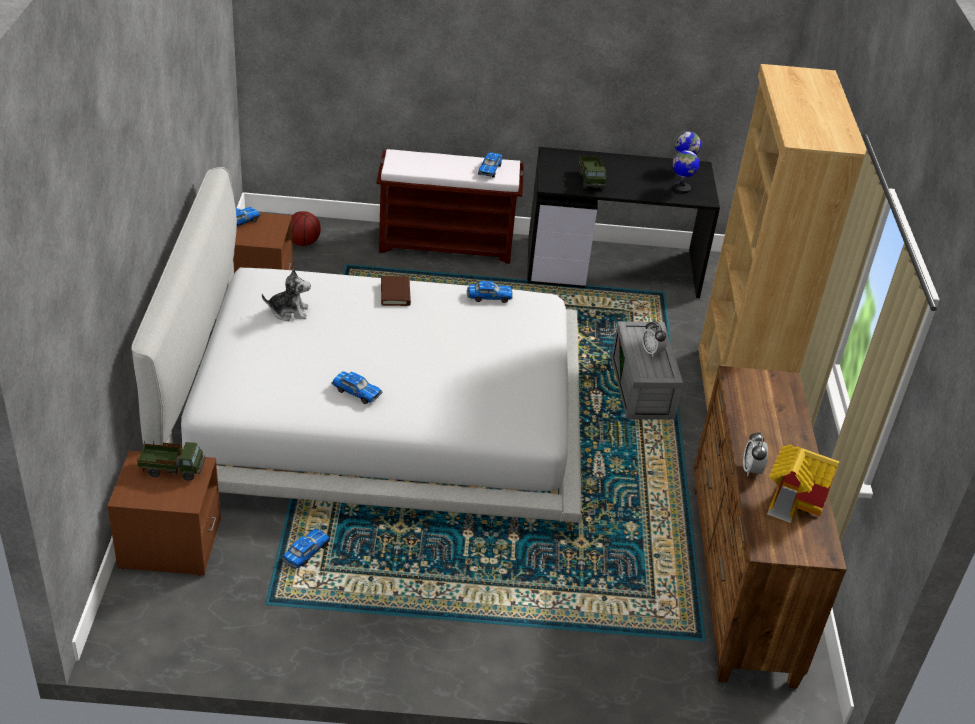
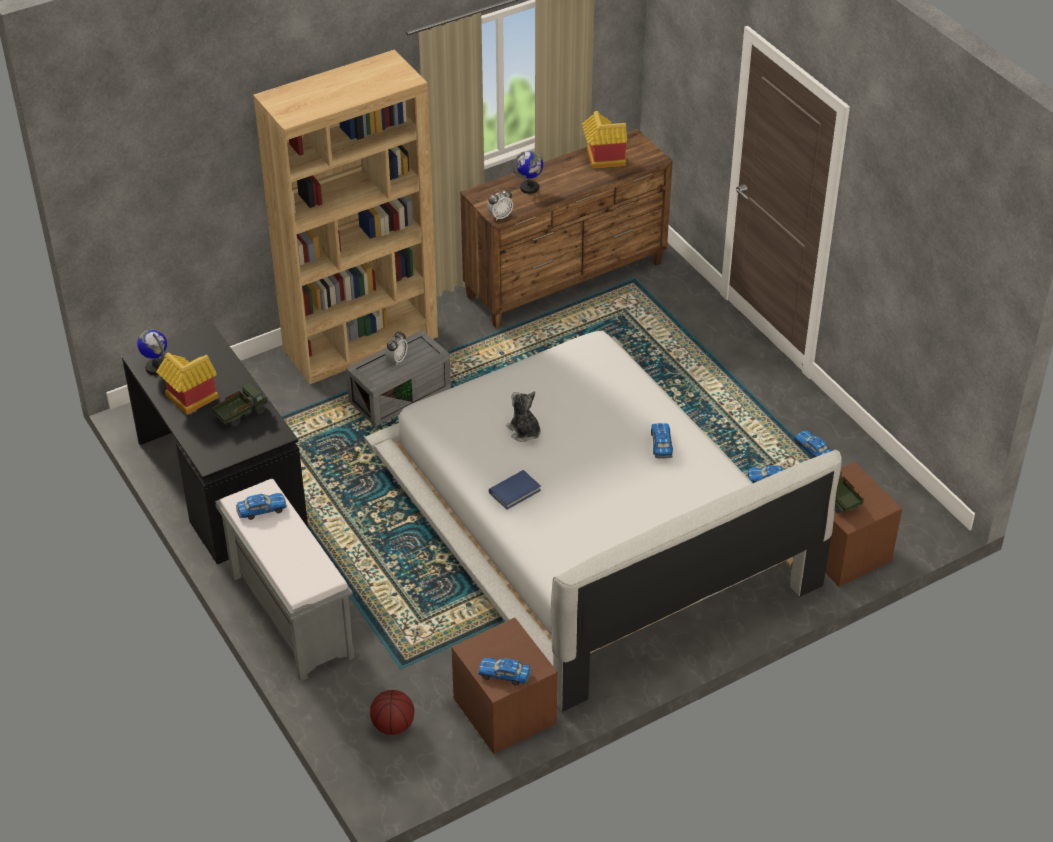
camera: 120 degrees left, 5 degrees up
(289, 311) = (610, 539): plush toy -> plush toy (524, 432)
(395, 293) = (514, 491): brown book -> blue book
(447, 244) = (290, 615): brown bench -> grey bench
(489, 297) = (458, 437): toy car -> toy car (813, 450)
(629, 168) = (189, 400): none -> toy house
(681, 188) = (199, 355): globe -> globe (529, 188)
(751, 470) = (591, 181): alarm clock -> alarm clock (500, 216)

